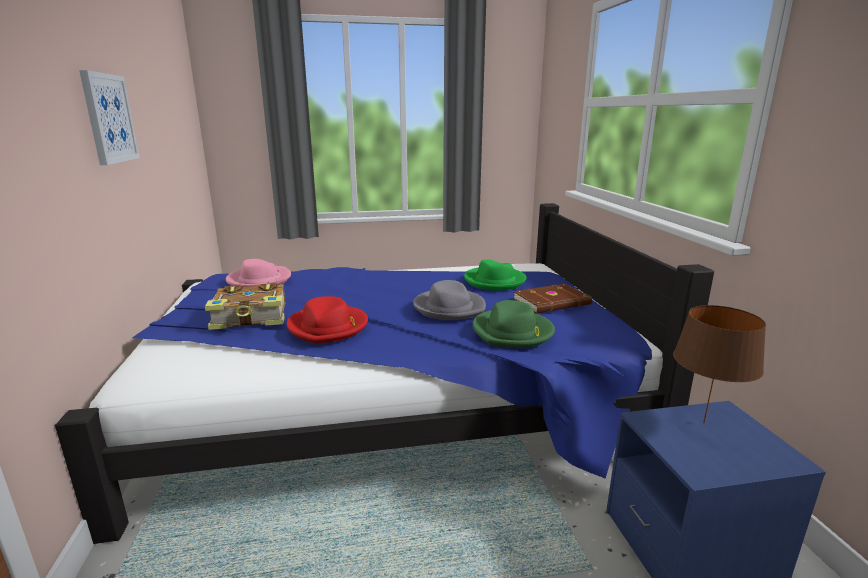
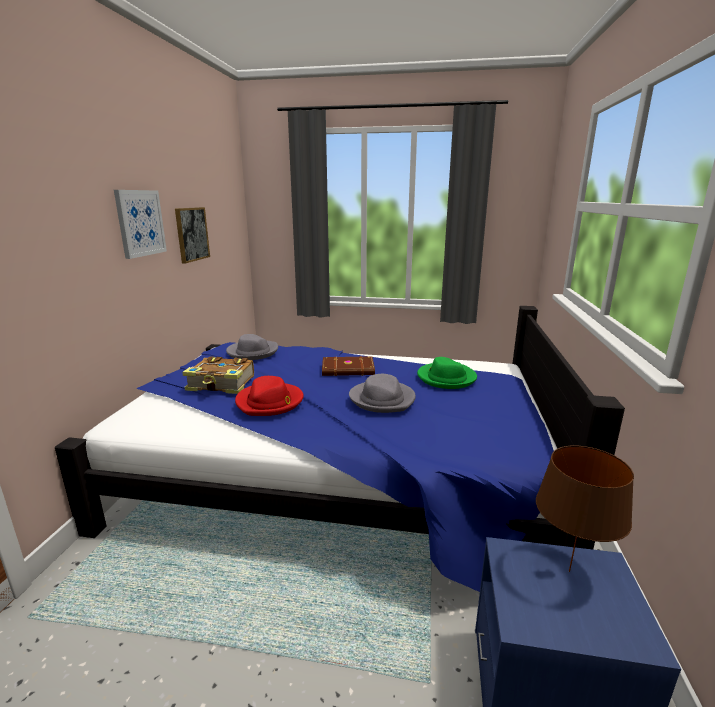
camera: 20 degrees right, 0 degrees up
(156, 138) = (192, 234): none -> picture
(259, 280) = (252, 352): pink hat -> grey hat
(513, 332) = (420, 433): green hat -> none
(552, 302) = (485, 408): brown book -> brown book (348, 369)

